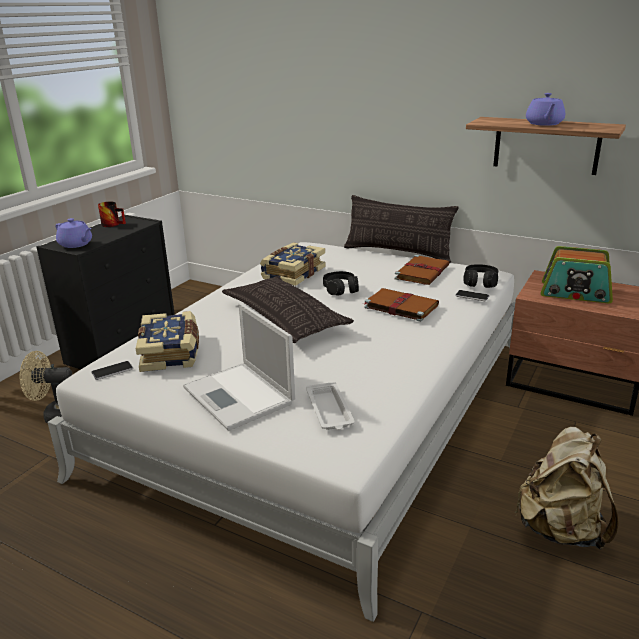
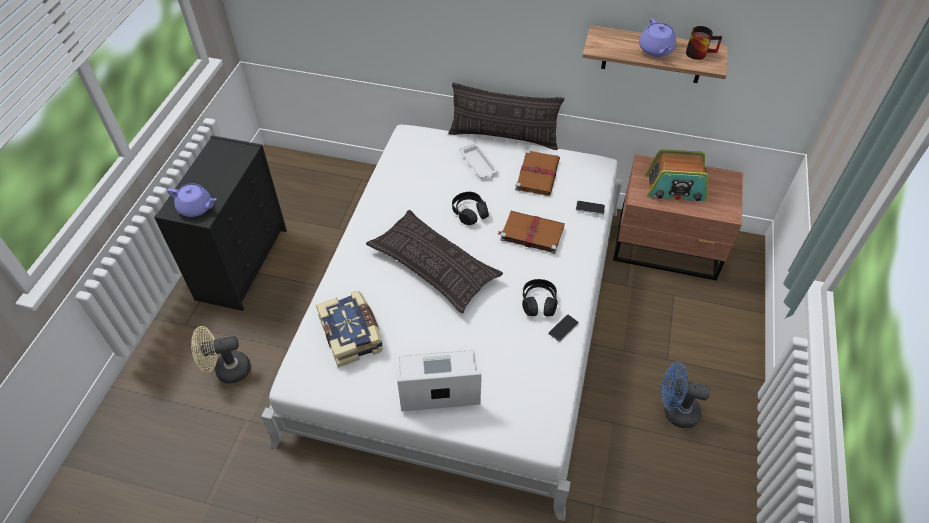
camera: 15 degrees left, 25 degrees up
(112, 371) = (312, 369): phone -> phone (563, 328)
(114, 224) = (213, 158): mug -> mug (699, 52)
(240, 396) = (437, 382): laptop -> laptop turned 135 degrees clockwise
(292, 273) = (414, 190): book -> none
(329, 411) = (514, 386): white tray -> white tray (479, 164)
(480, 282) = (592, 184): black headphones -> black headphones (539, 303)
(560, 529) = (675, 411): beige backpack -> blue fan

